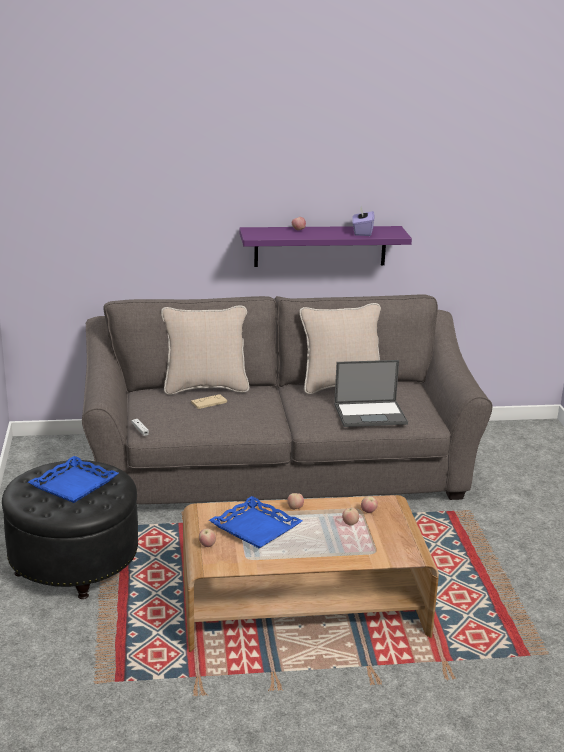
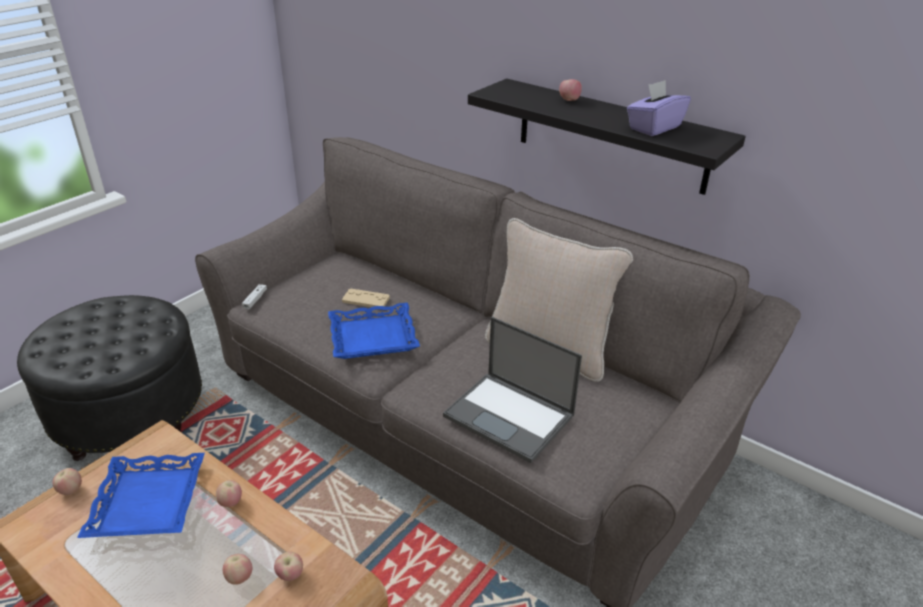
camera: 45 degrees right, 10 degrees up
(74, 485) = (110, 333): blue tray -> blue tray (373, 337)
(205, 387) = (400, 279): beige pillow -> none
(320, 246) = (611, 135): purple shelf -> black shelf

